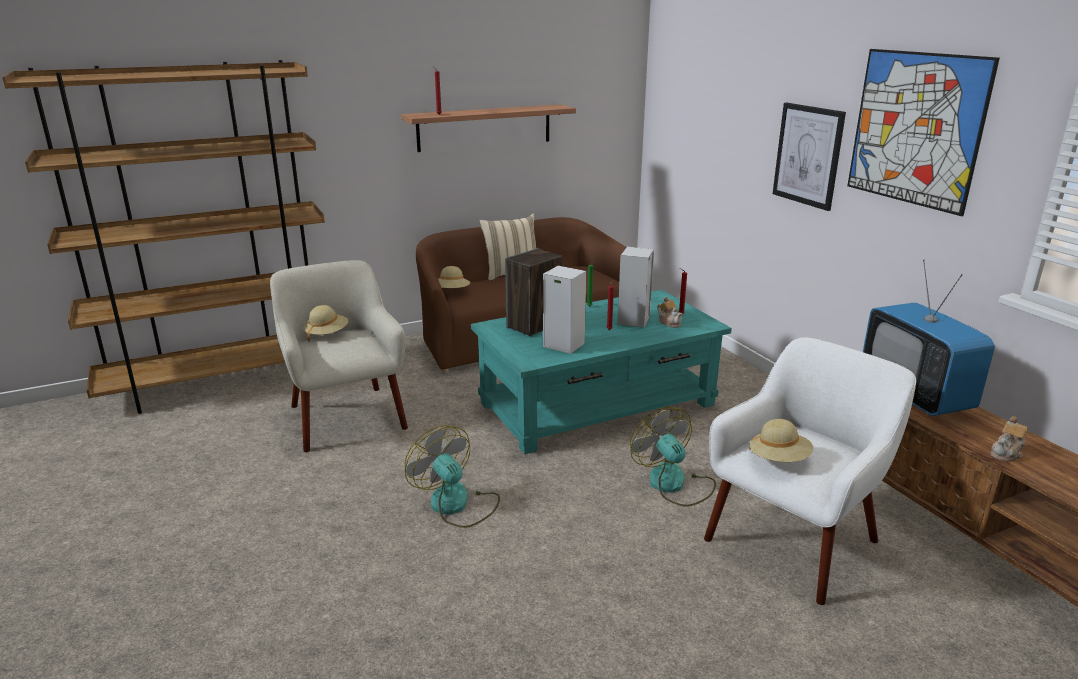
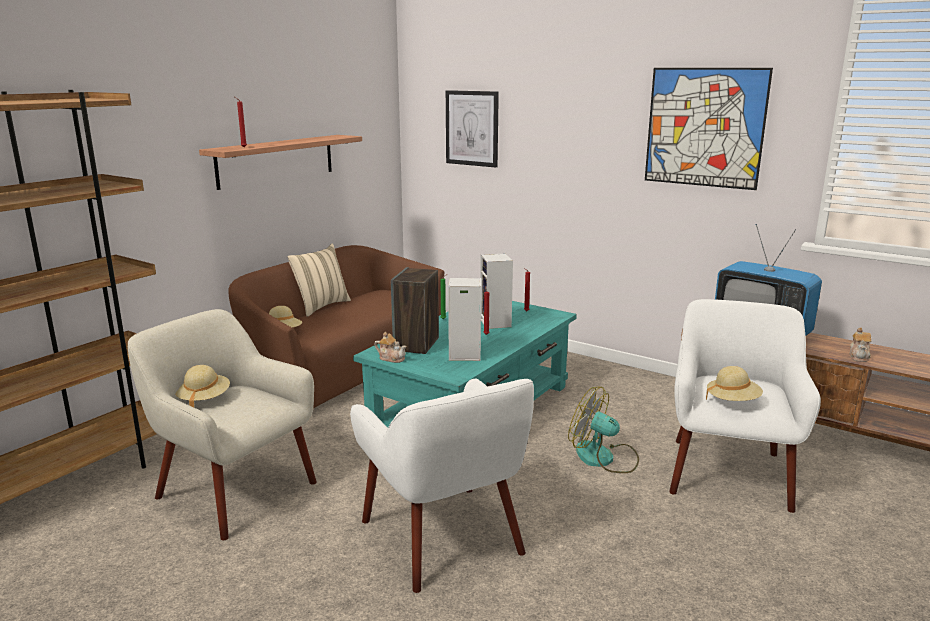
camera: 30 degrees left, 5 degrees down
(456, 505) = (444, 537): fan -> white armchair
(669, 322) = (526, 319): teapot -> teapot (391, 358)
(808, 155) = (599, 159): picture -> picture (472, 128)

